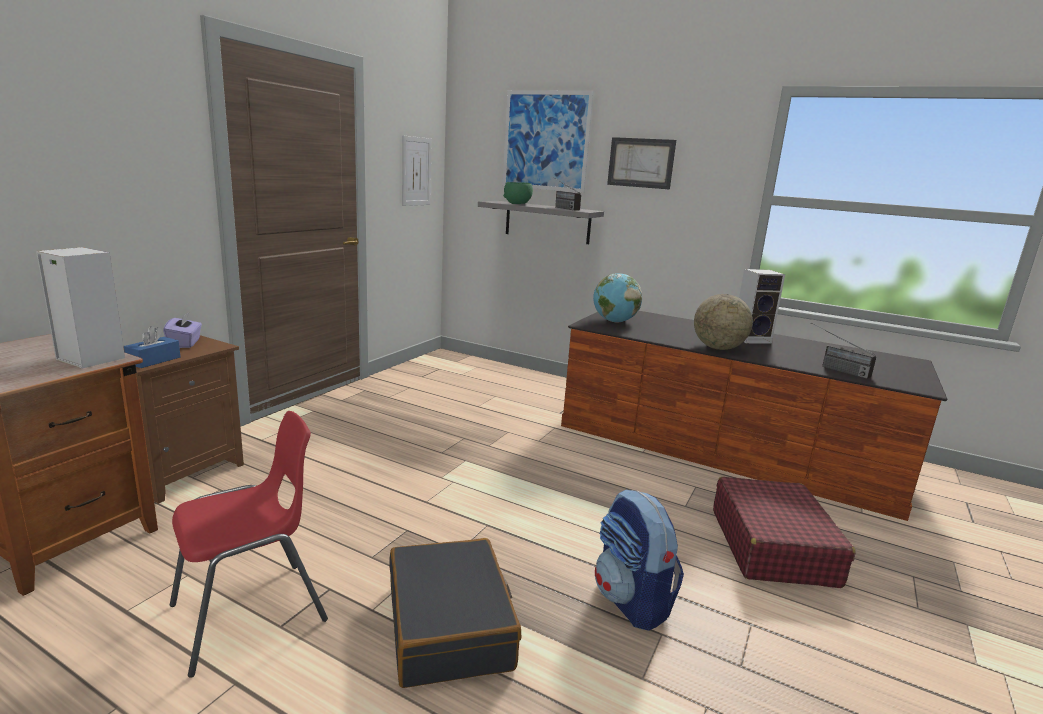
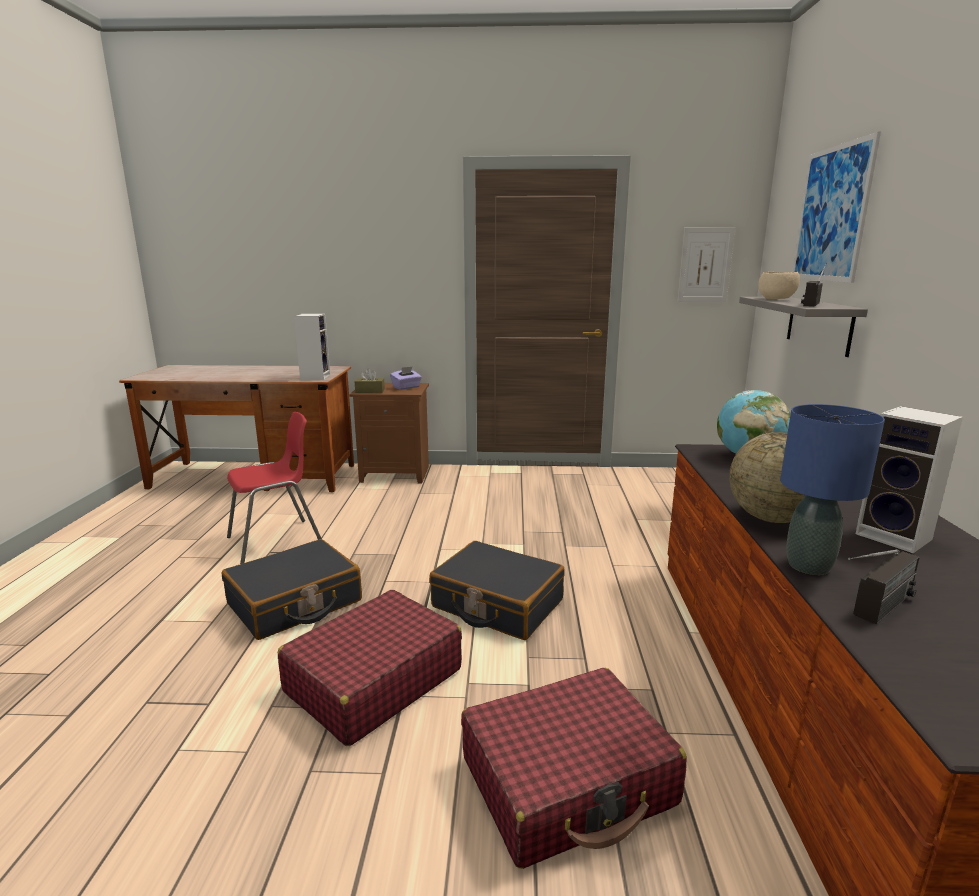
camera: 65 degrees right, 0 degrees up
(154, 360) = (370, 391): blue tissue box -> brown tissue box
(251, 614) = (276, 541): red chair -> red chair turned 60 degrees counterclockwise
(517, 204) = (776, 299): green bowl -> beige bowl
(555, 505) = (497, 604): none -> black suitcase
(632, 601) = (373, 681): backpack -> red suitcase
(641, 163) = (913, 231): picture -> none
(781, 361) = (807, 565): none -> blue table lamp
(833, 368) = (875, 614): radio -> radio turned 150 degrees counterclockwise

